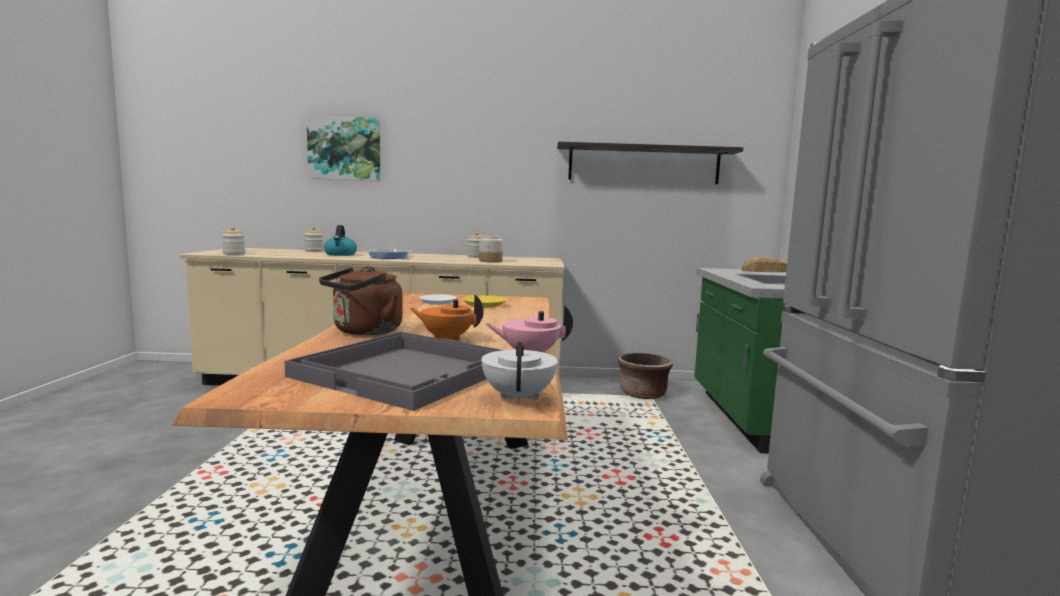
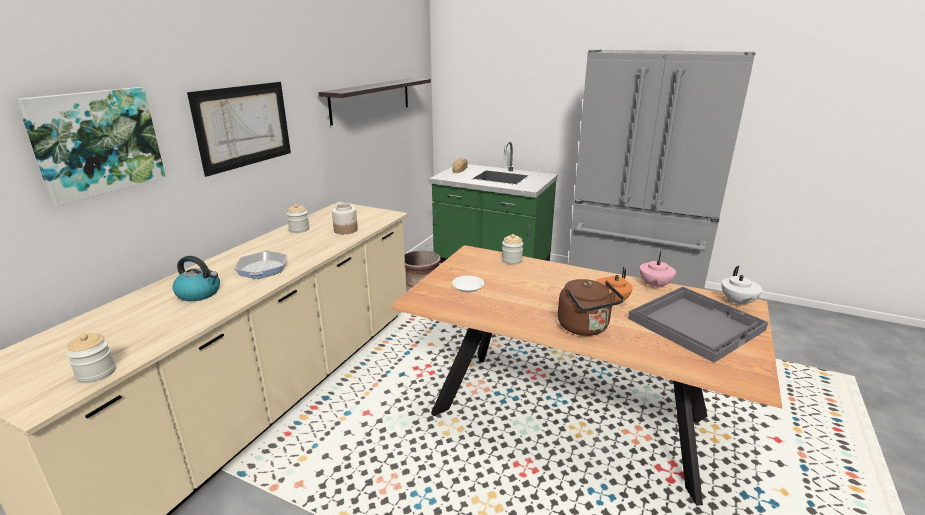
camera: 65 degrees left, 15 degrees up
(314, 251) = (125, 308): jar -> jar (512, 260)
(461, 160) = (244, 126): none -> picture
(483, 304) = (488, 271): yellow plate -> none
(519, 397) = (737, 302): white teapot -> white teapot turned 105 degrees counterclockwise

